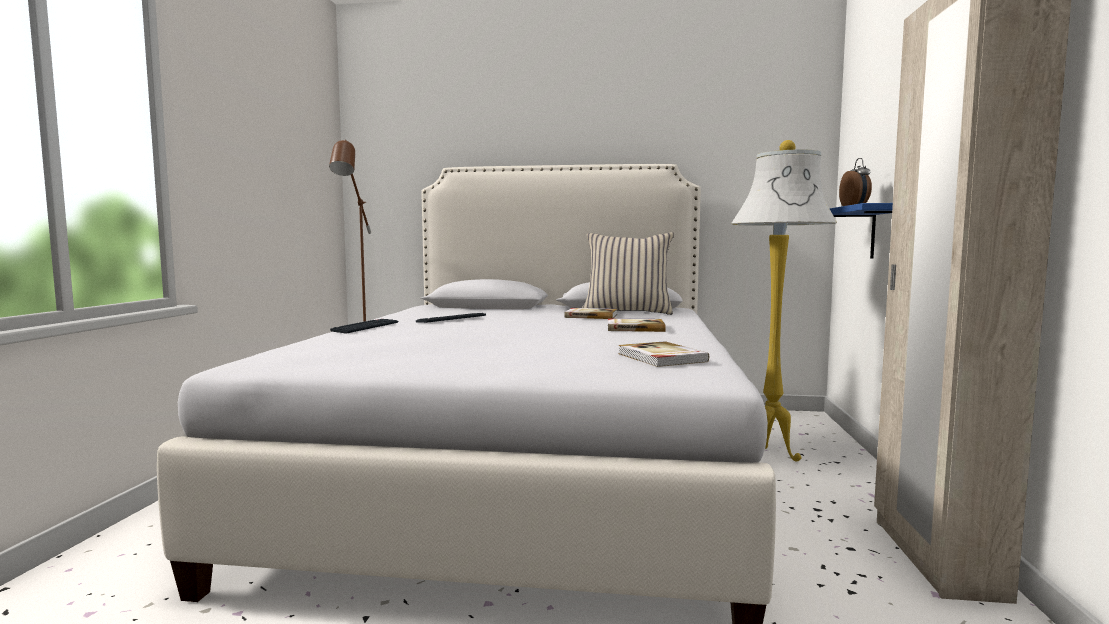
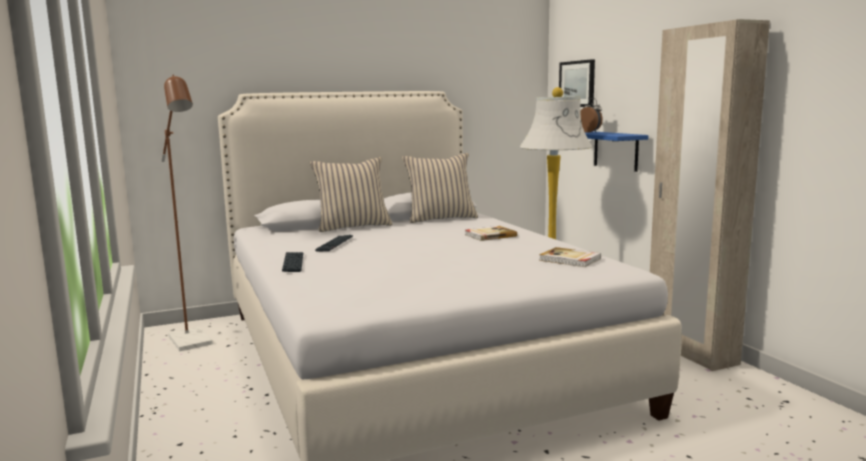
camera: 30 degrees left, 5 degrees up
(516, 310) = (352, 227): none -> beige pillow
(591, 316) = (427, 226): book -> none
(861, 146) = (577, 84): none -> picture

